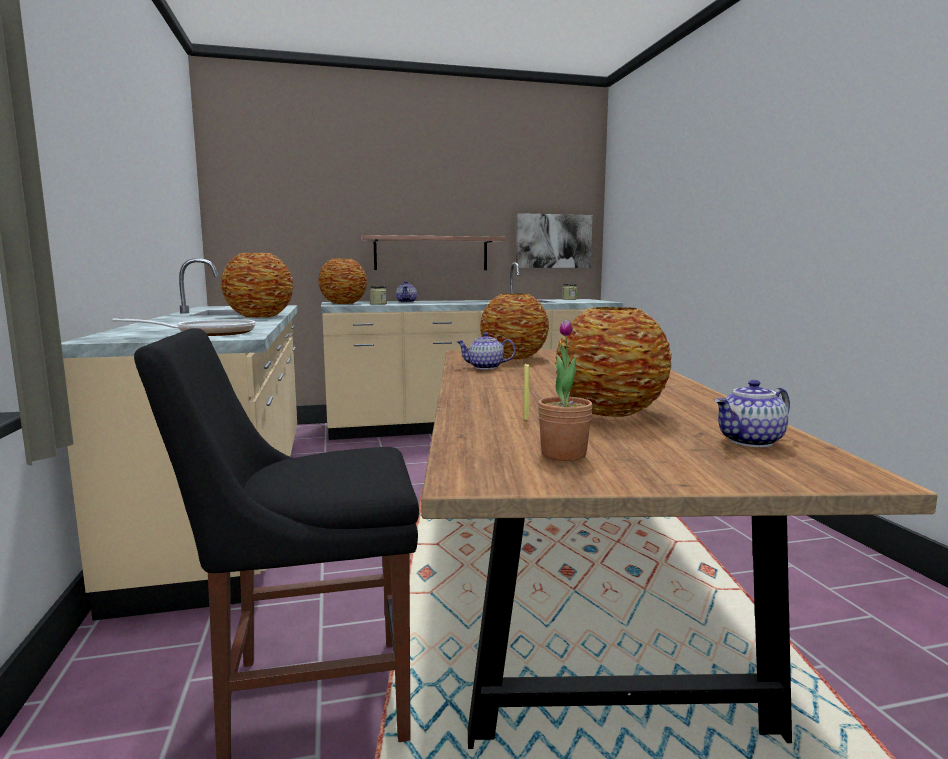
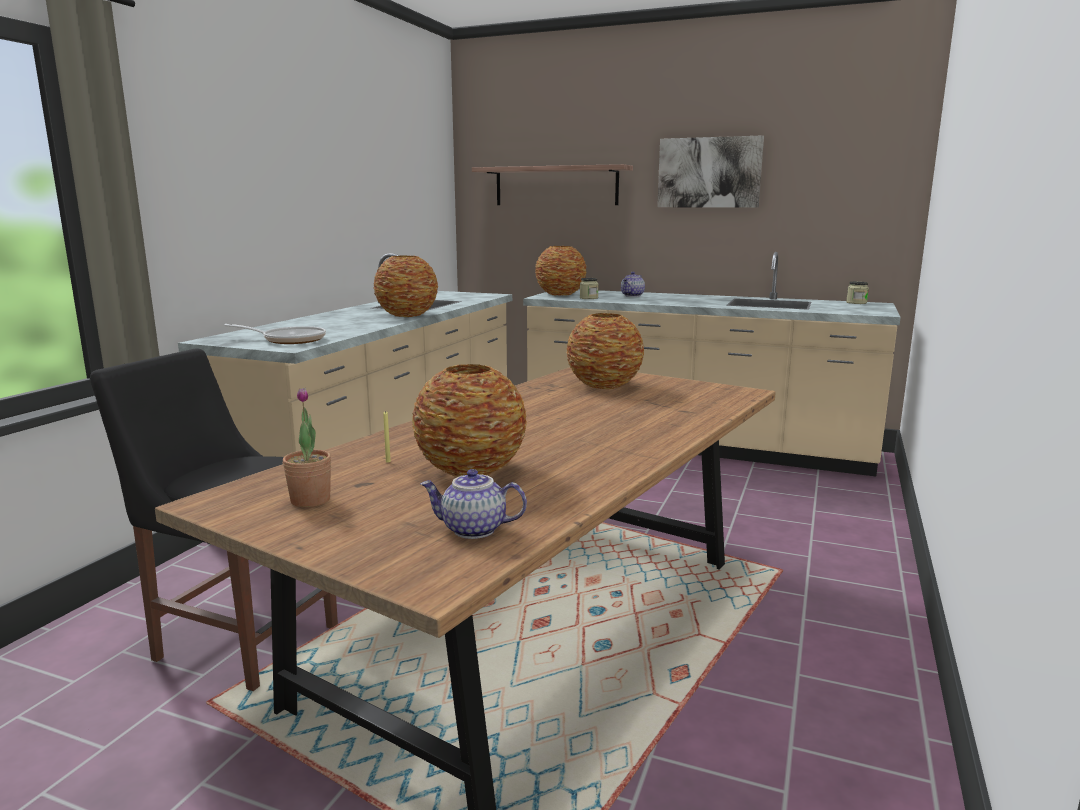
camera: 35 degrees right, 5 degrees up
(431, 253) = (679, 238): shelf -> shelf (556, 186)
(485, 367) = (536, 395): teapot -> none
(553, 241) = (845, 222): picture -> picture (709, 172)

